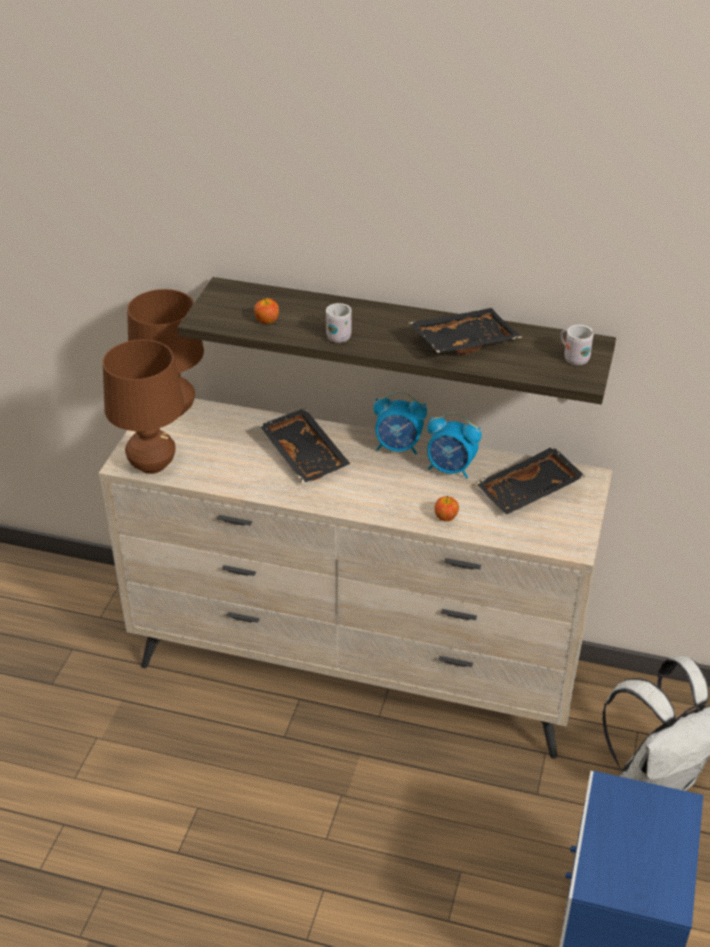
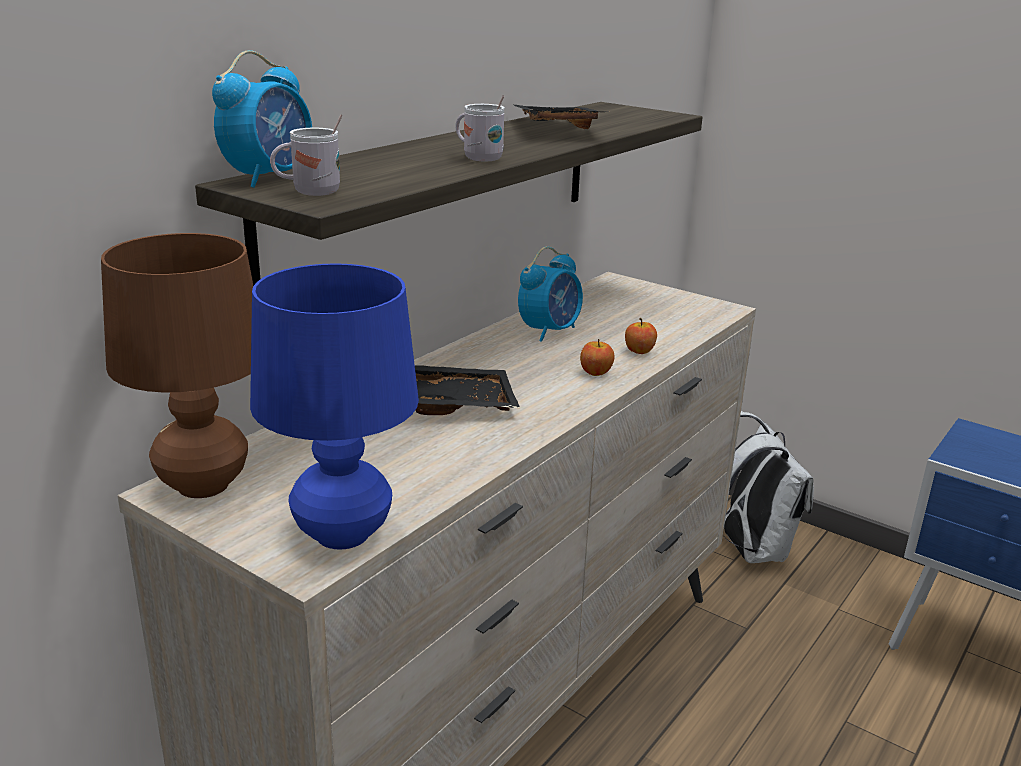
camera: 70 degrees left, 15 degrees down
(152, 465) = (342, 534): brown table lamp -> blue table lamp
(267, 321) = (386, 177): apple -> apple (596, 372)
(398, 447) = (481, 347): alarm clock -> alarm clock (270, 178)
(530, 492) = (620, 306): black tray -> none
(573, 358) = (628, 112): white mug -> white mug (309, 193)

